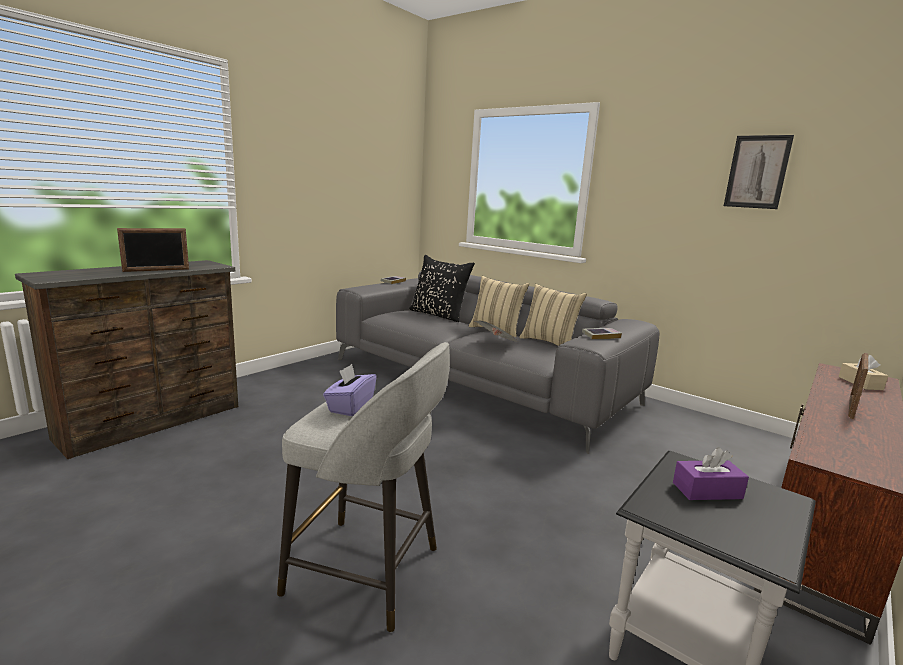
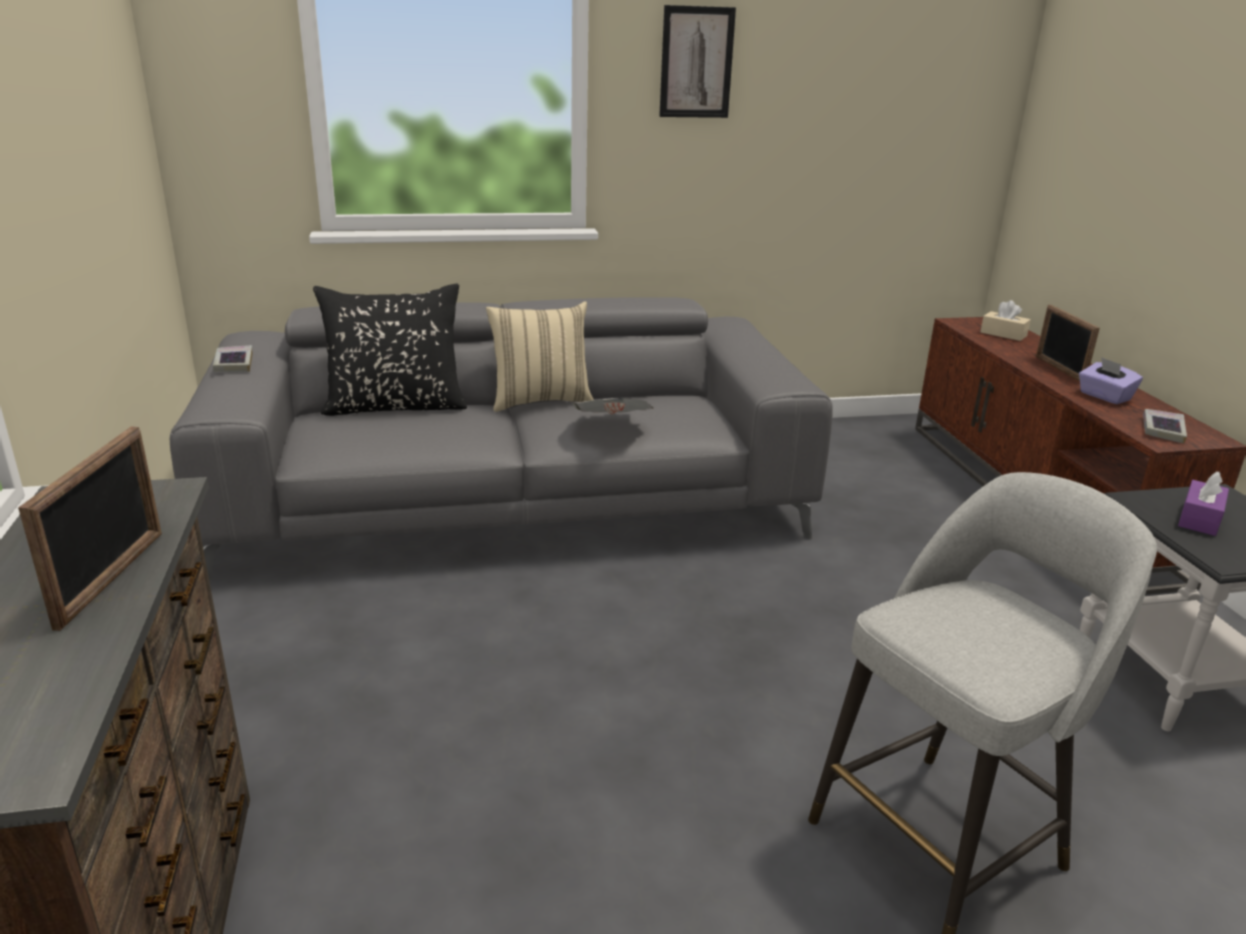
camera: 50 degrees left, 10 degrees up
(350, 406) = (952, 628): purple tissue box -> purple tissue box (1104, 396)
(549, 342) = (649, 394): beige pillow -> none
(601, 336) = (769, 364): book -> book (1162, 430)
(757, 172) = (838, 70): picture -> picture (696, 62)

